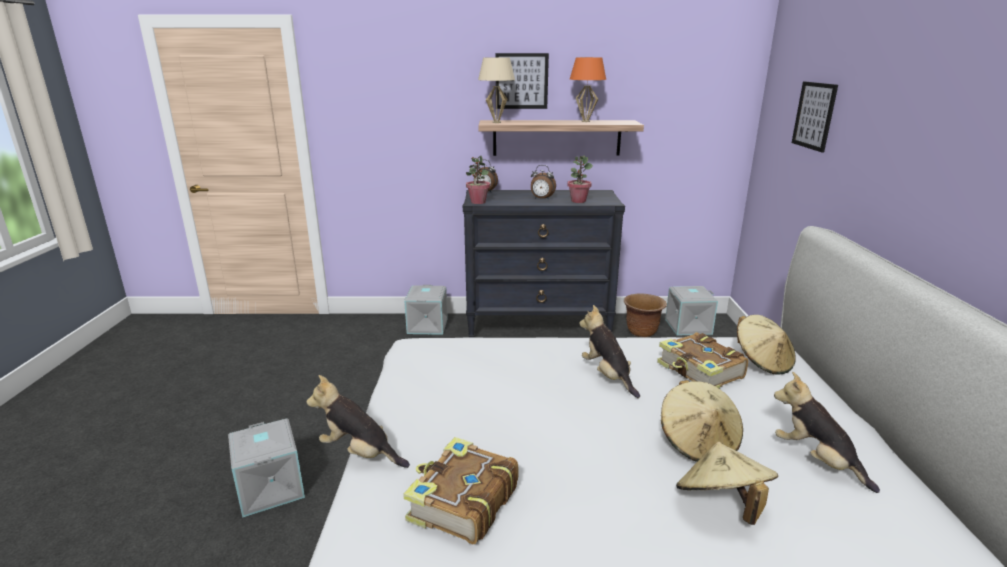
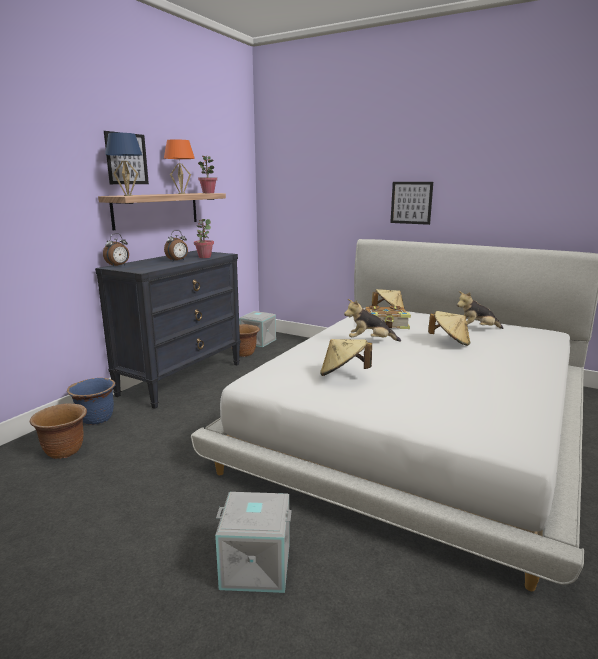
camera: 60 degrees left, 5 degrees down
(360, 453) = (396, 423): plush toy -> none
(374, 337) = (64, 451): none -> brown planter
(428, 326) = (96, 419): grey storage box -> blue planter
(462, 502) = (473, 401): book -> none
(478, 202) = (143, 270): potted plant -> potted plant (208, 193)
(496, 122) = (128, 195): beige table lamp -> blue table lamp
(721, 504) = (500, 351): beige hat -> beige hat (343, 374)
(814, 115) = (319, 180): picture -> picture (411, 203)

